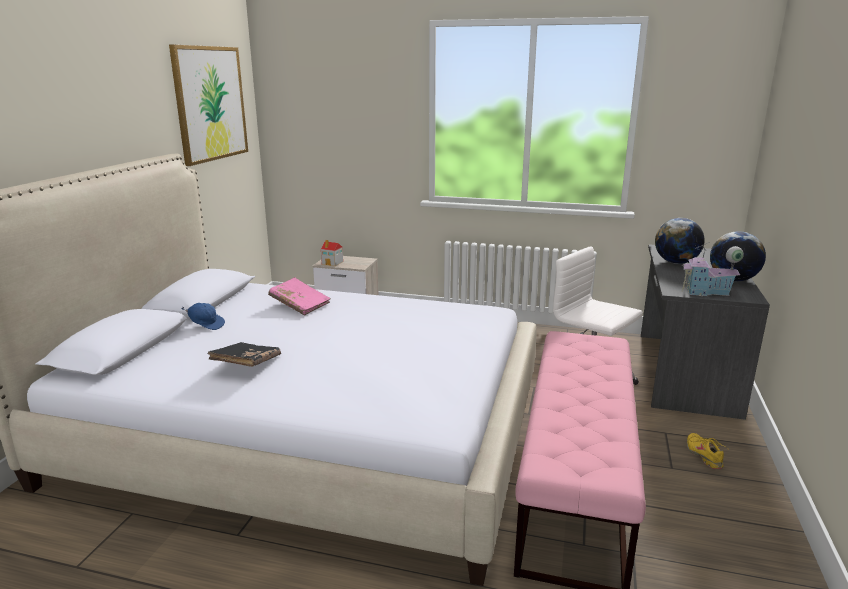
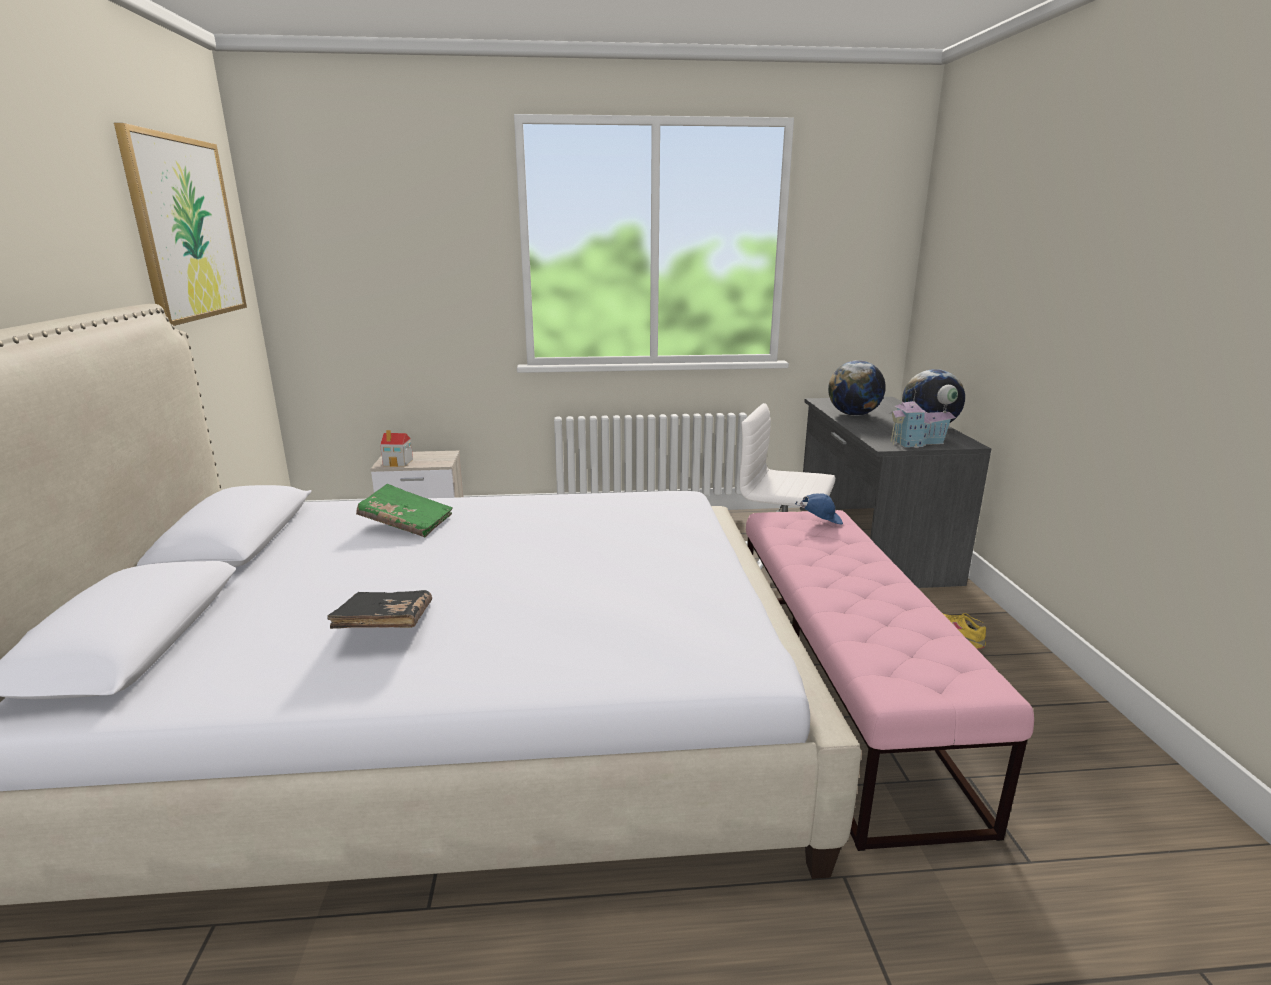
camera: 20 degrees left, 0 degrees up
(206, 325) = (269, 575): blue cap -> blue cap (819, 521)
(300, 305) = (406, 523): pink book -> green book

